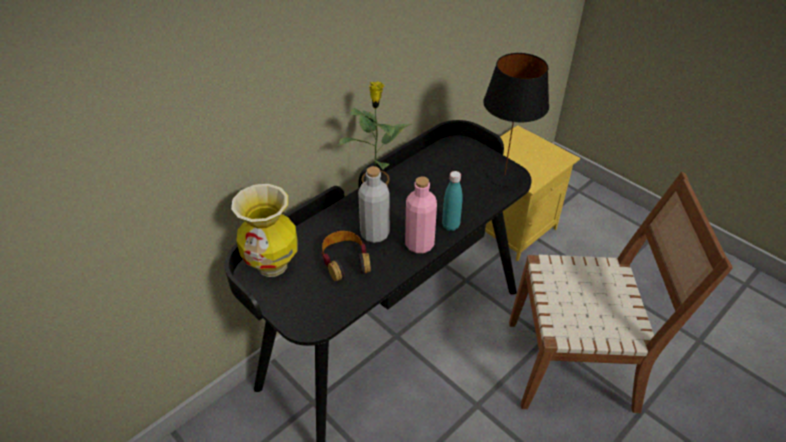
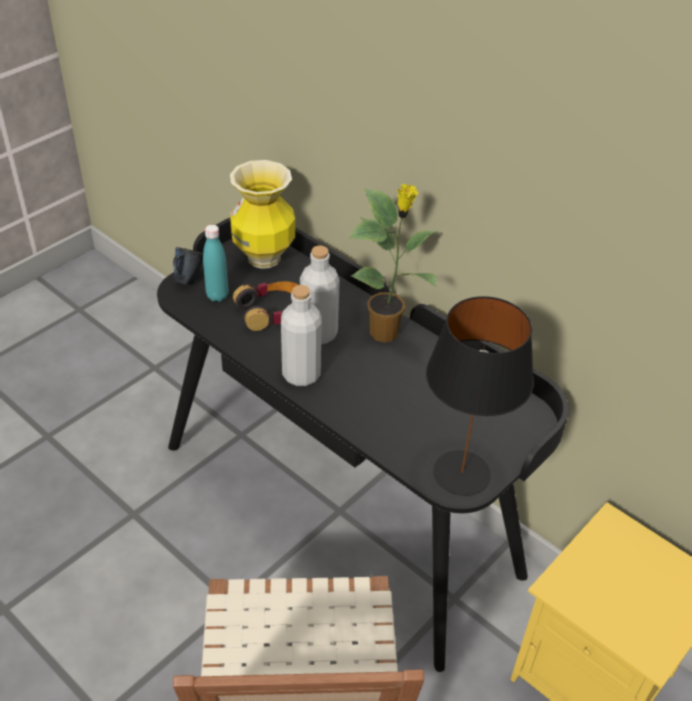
camera: 85 degrees right, 0 degrees up
(294, 318) = (188, 280): none -> blue mug
(419, 244) = (301, 374): pink bottle -> grey bottle
(450, 226) = (339, 405): turquoise bottle -> turquoise bottle (217, 296)

